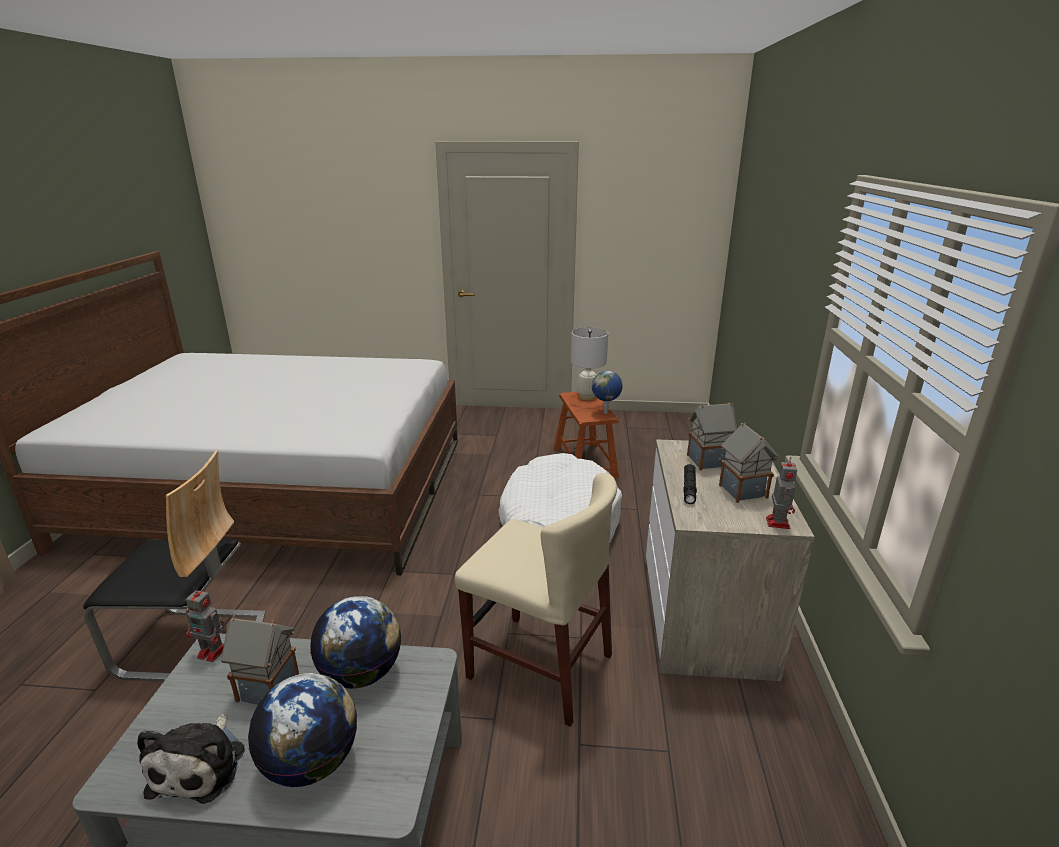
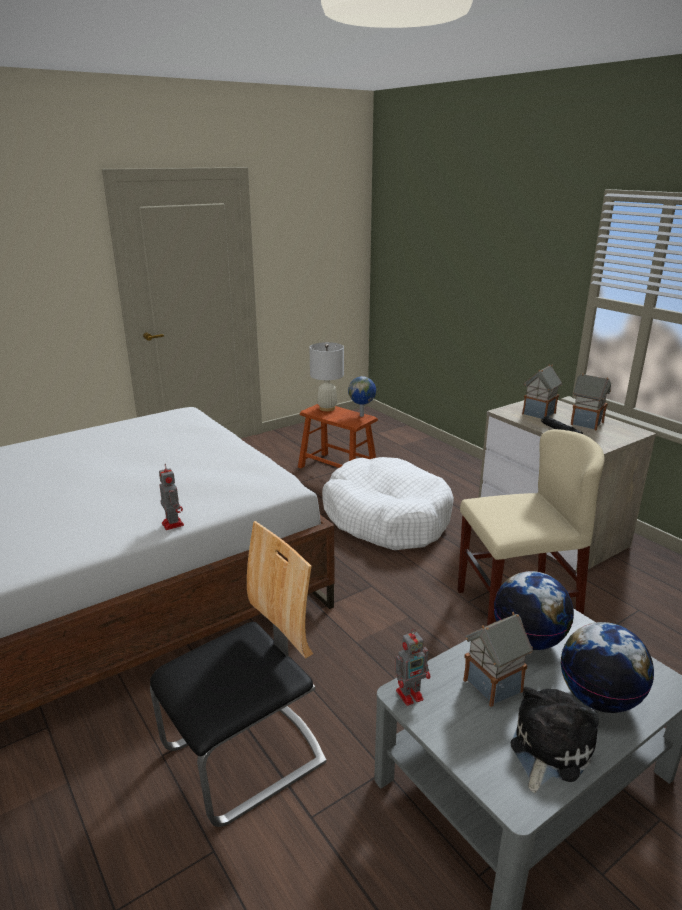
camera: 40 degrees left, 0 degrees up
(201, 766) = (548, 750): plush toy -> plush toy turned 105 degrees counterclockwise
(777, 522) = (630, 432): toy robot -> toy robot (172, 523)

